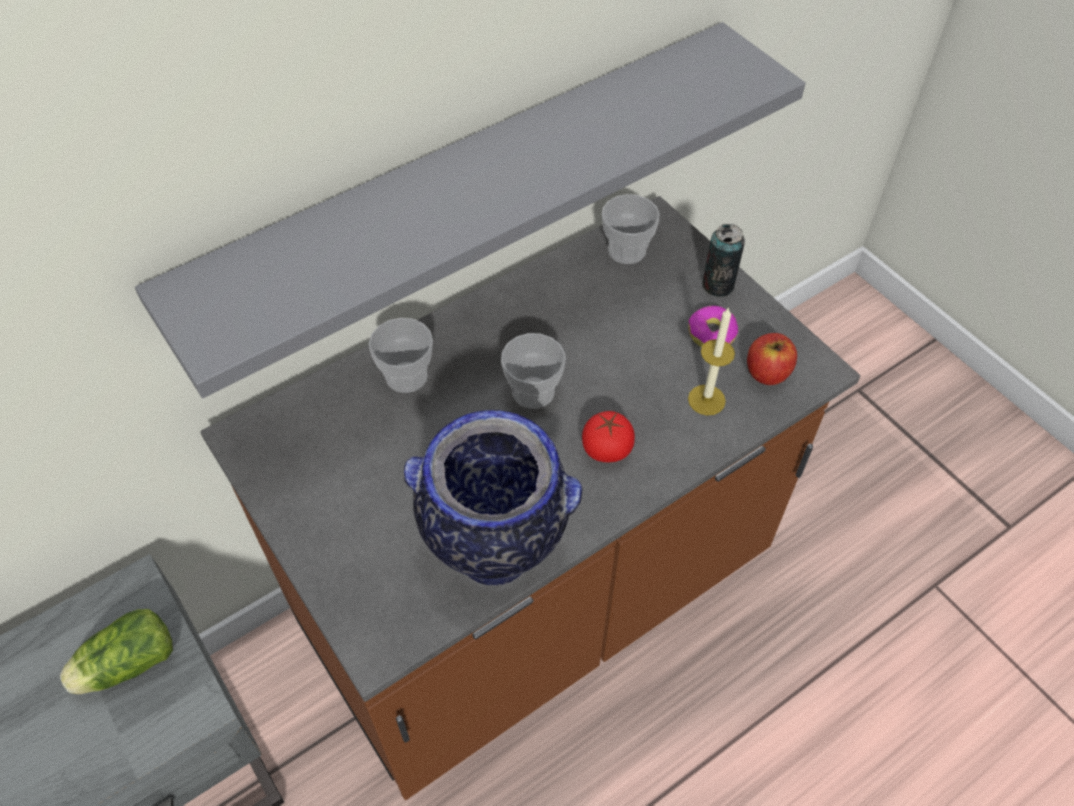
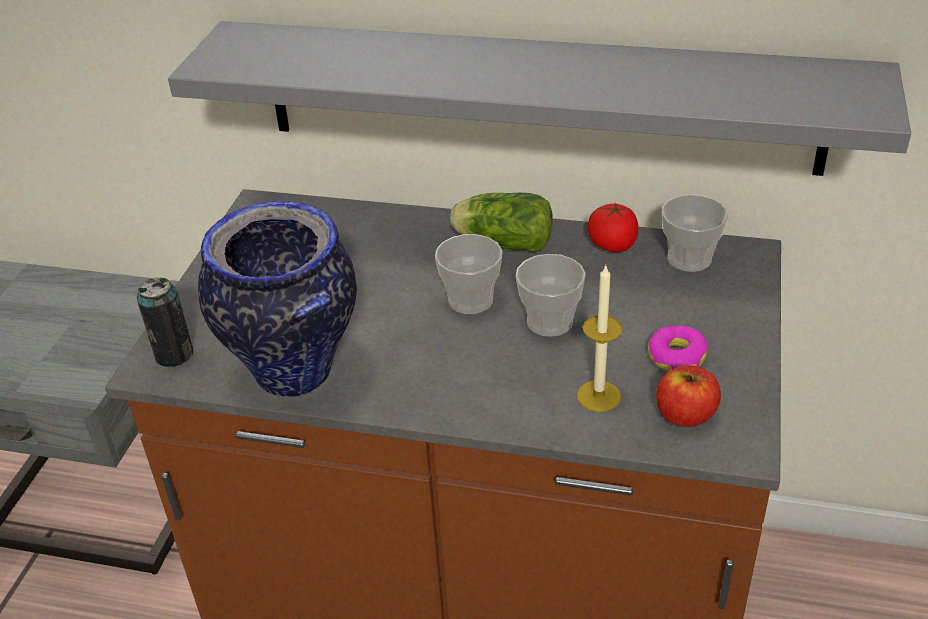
camera: 50 degrees right, 15 degrees down
(124, 665) = (91, 328): lettuce -> lettuce (501, 242)
(406, 376) = (401, 236): cup -> cup (549, 321)
(606, 449) = (467, 371): tomato -> tomato (612, 245)
(718, 285) = (737, 328): can -> can (174, 354)

